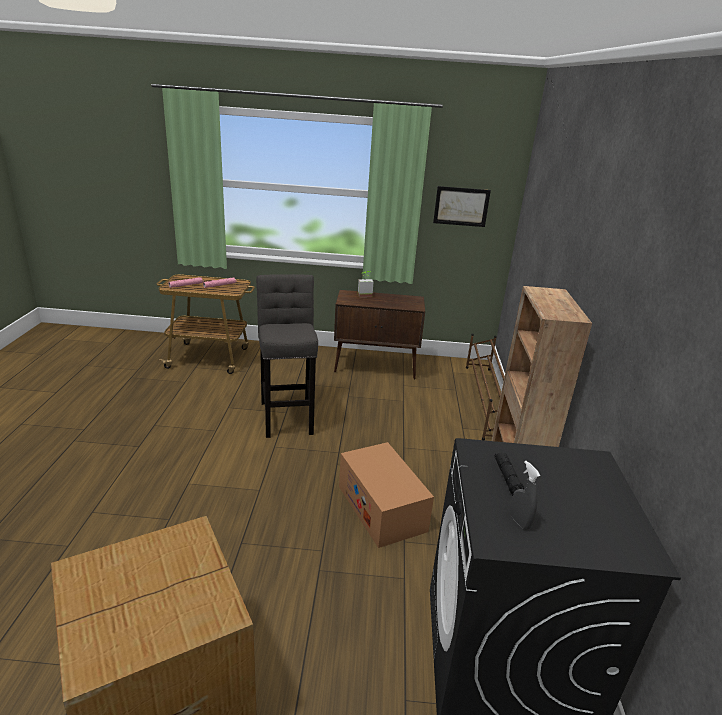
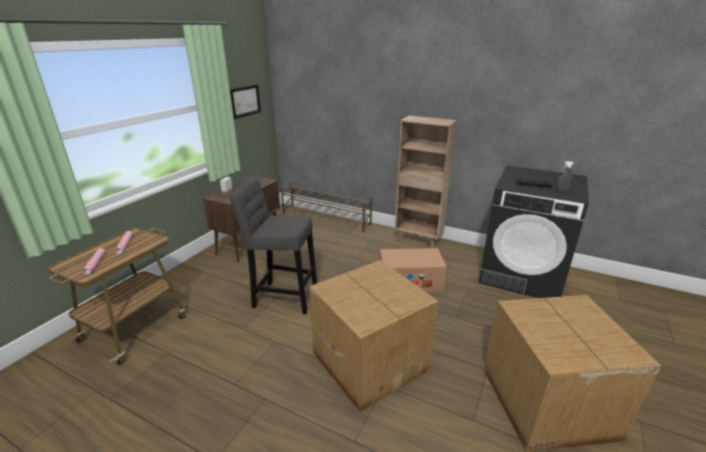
camera: 65 degrees left, 0 degrees up
(206, 500) = (370, 360): none -> cardboard box

